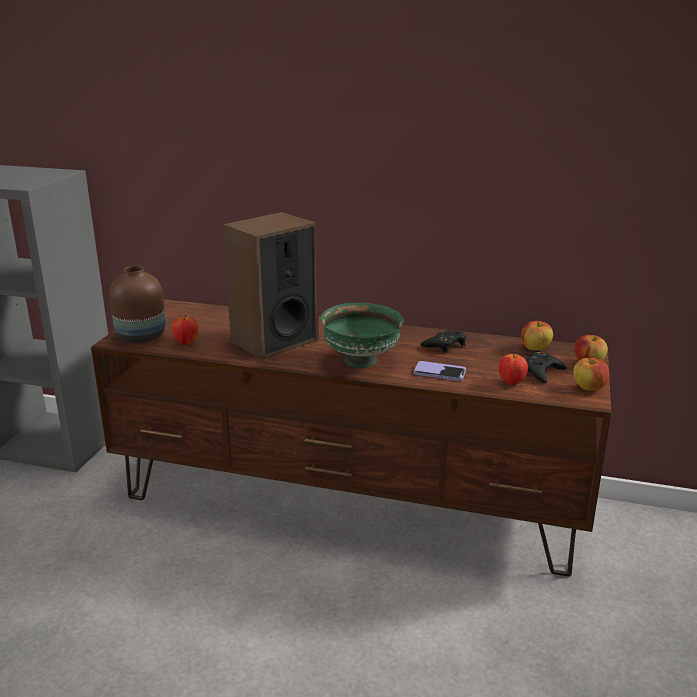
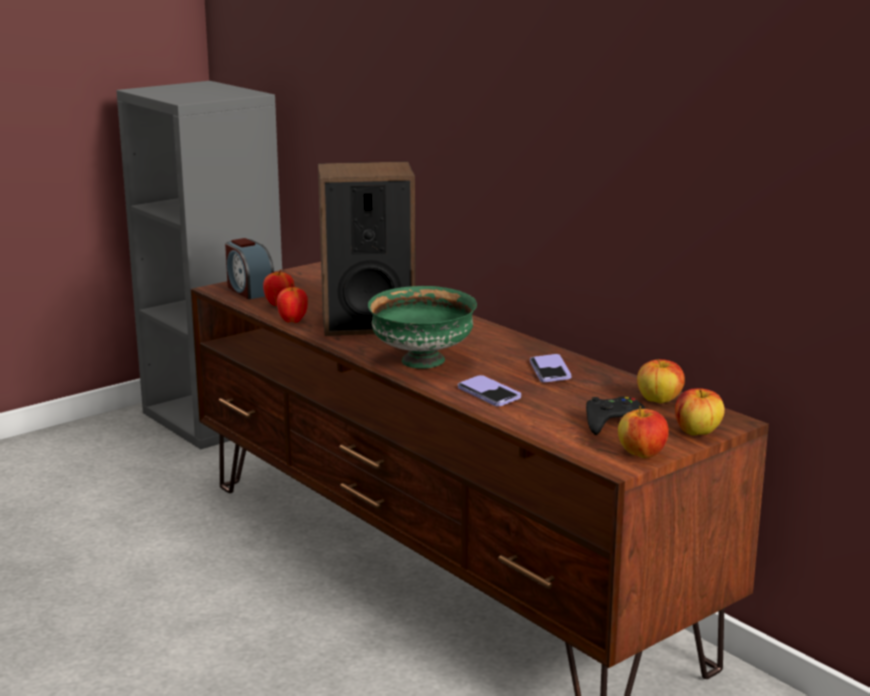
camera: 35 degrees right, 5 degrees down
(142, 336) = (249, 290): brown vase -> alarm clock
(445, 345) = (550, 370): black game controller -> phone
(511, 383) = (554, 424): apple -> apple (293, 321)

